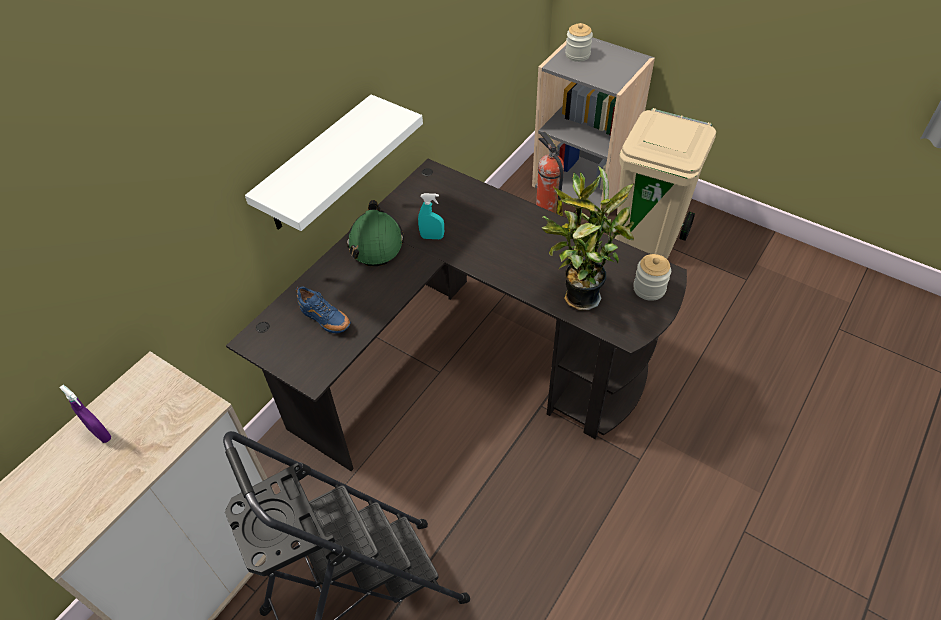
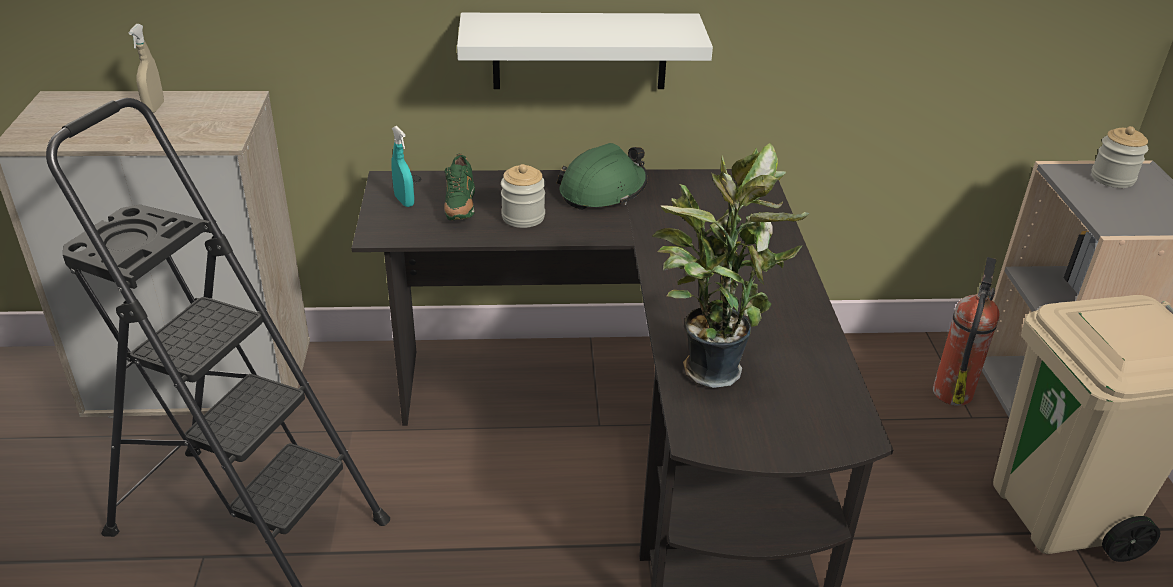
camera: 50 degrees right, 15 degrees down
(100, 434) = (154, 108): purple spray bottle -> beige spray bottle
(325, 320) = (460, 208): blue shoe -> green shoe
(432, 237) = (659, 221): turquoise spray bottle -> turquoise spray bottle (404, 201)
(649, 289) = (806, 426): jar -> jar (523, 217)

